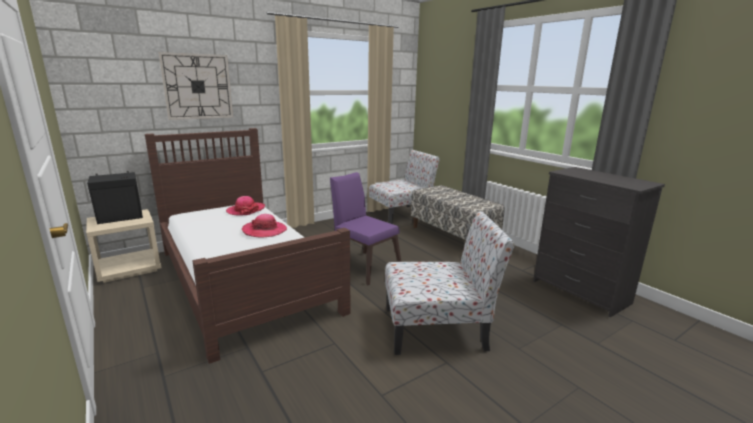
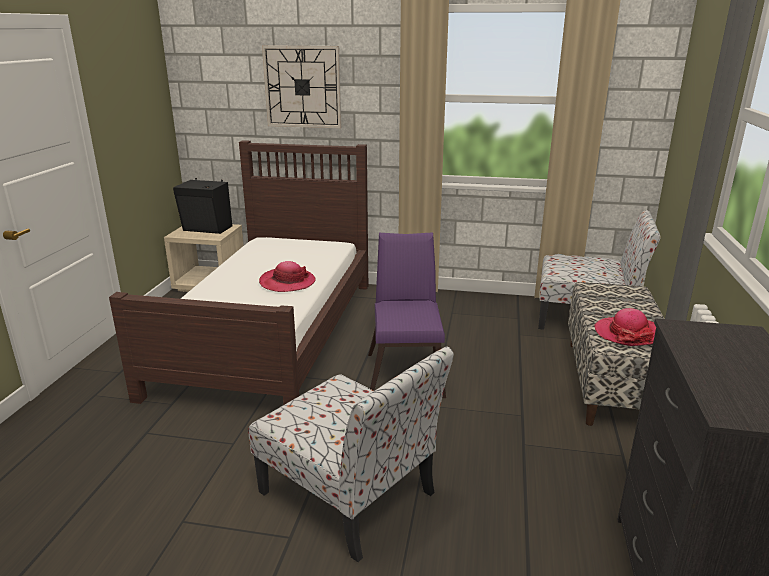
camera: 45 degrees right, 5 degrees up
(246, 210) = (318, 251): hat -> hat (629, 333)

